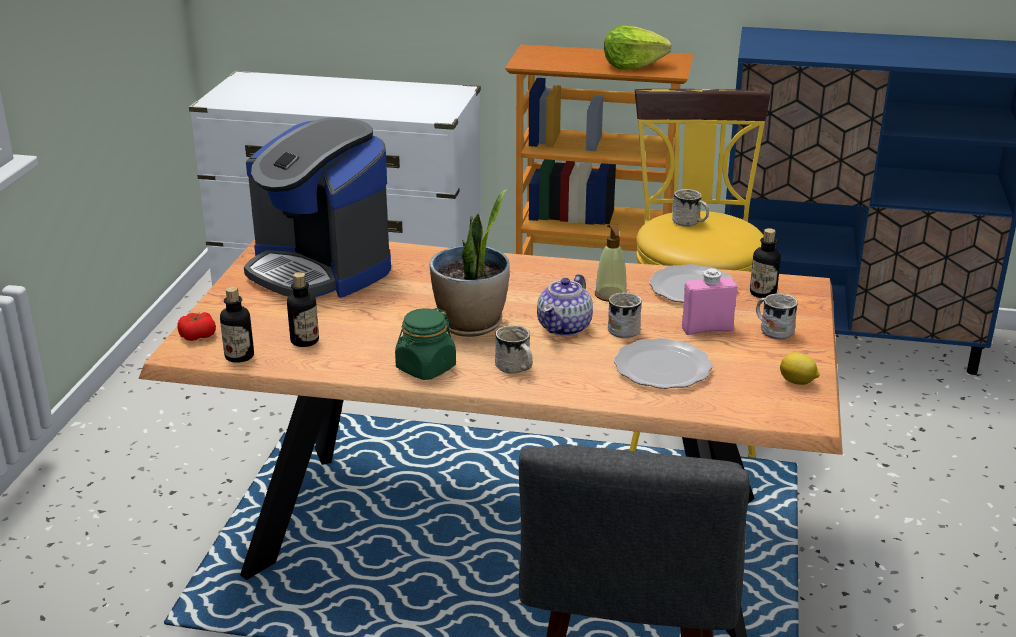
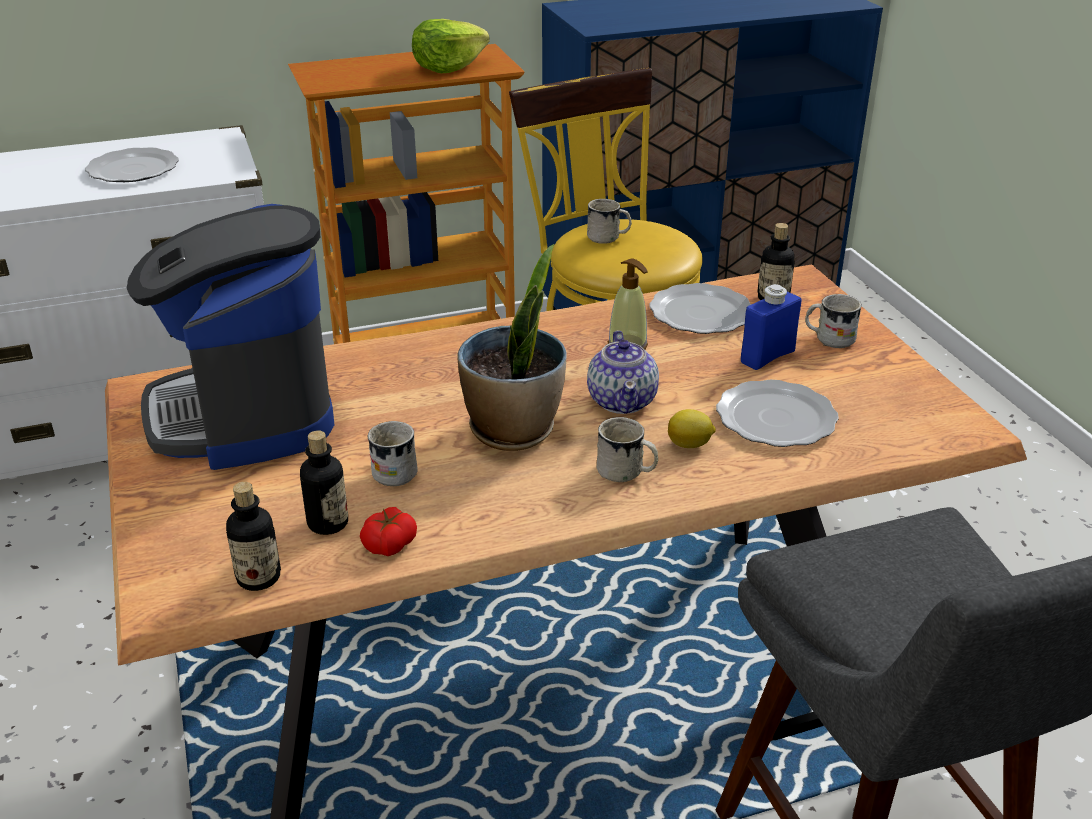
camera: 30 degrees left, 5 degrees up
(197, 335) = (165, 567): tomato -> tomato (389, 544)
(320, 269) = (245, 413): coffee machine -> coffee machine turned 60 degrees clockwise
(379, 102) = (134, 169): none -> plate
(425, 368) = (522, 509): green jar -> none
(623, 328) = (684, 383): white mug -> white mug (391, 470)
(707, 329) = (767, 357): pink bottle -> blue bottle
(798, 382) = (917, 391): lemon -> lemon (690, 445)

